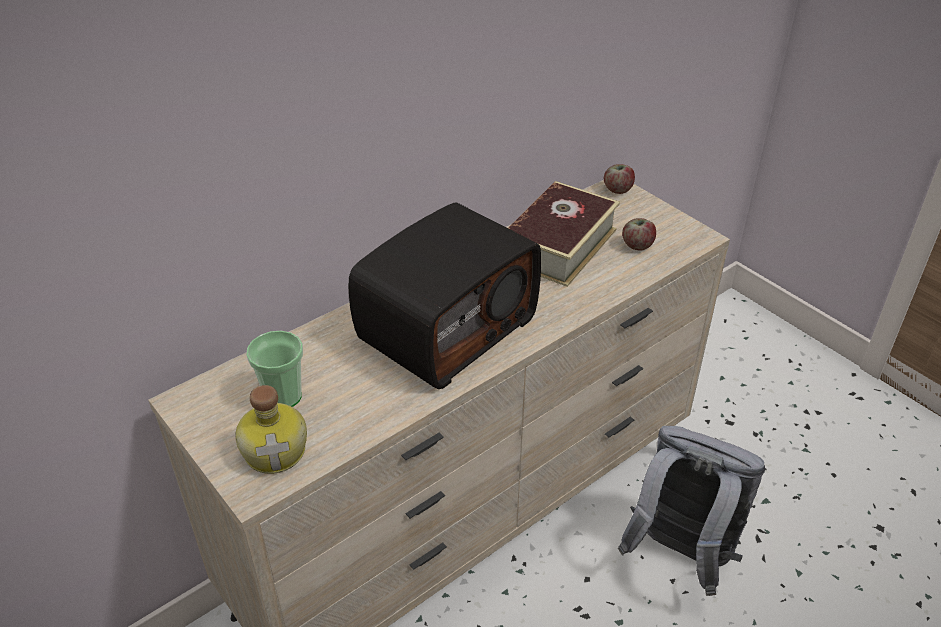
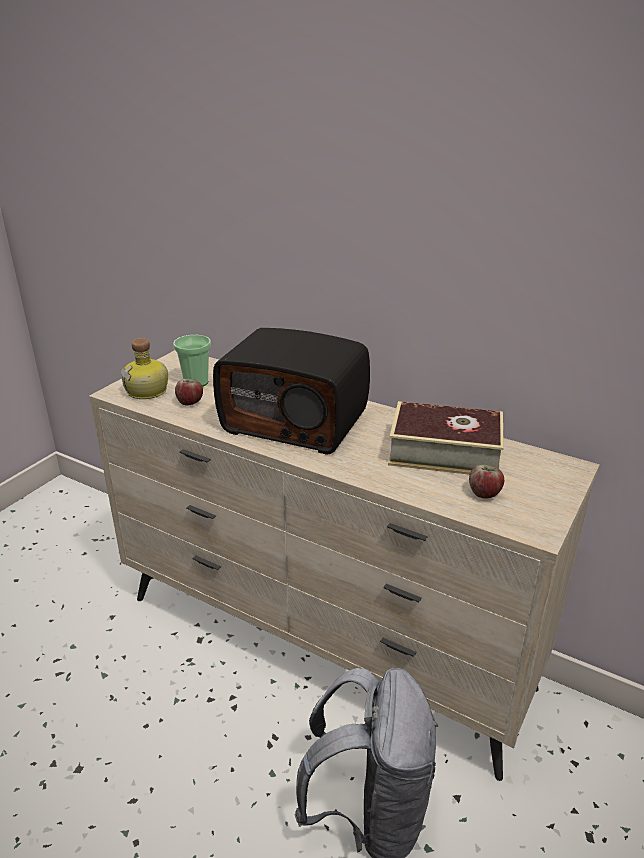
camera: 70 degrees right, 10 degrees down
(617, 190) = (569, 469): apple -> apple (190, 402)

